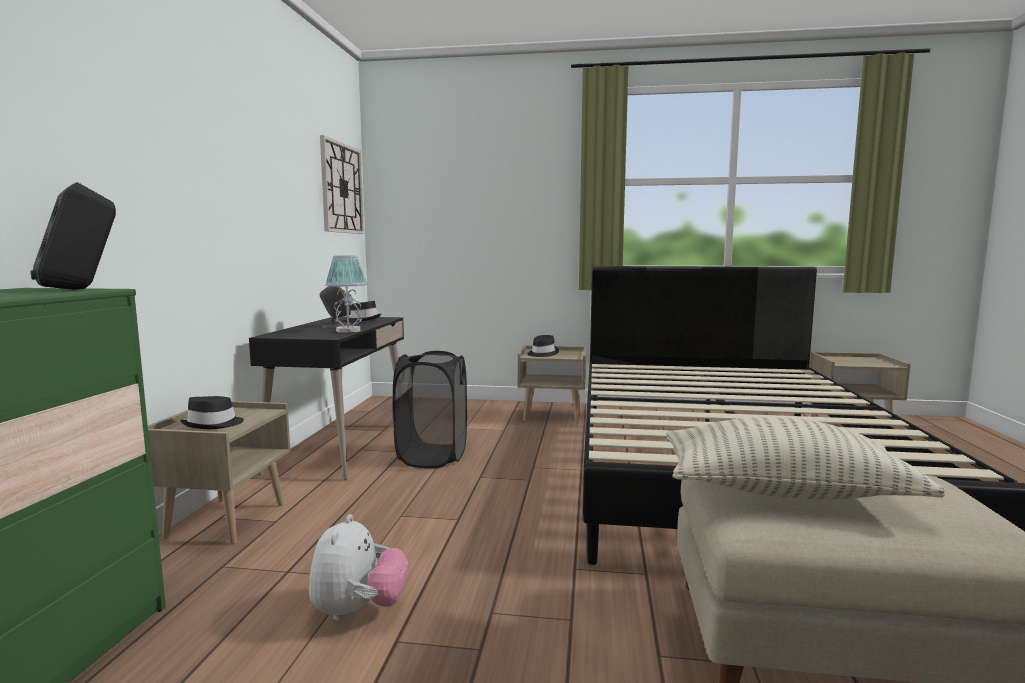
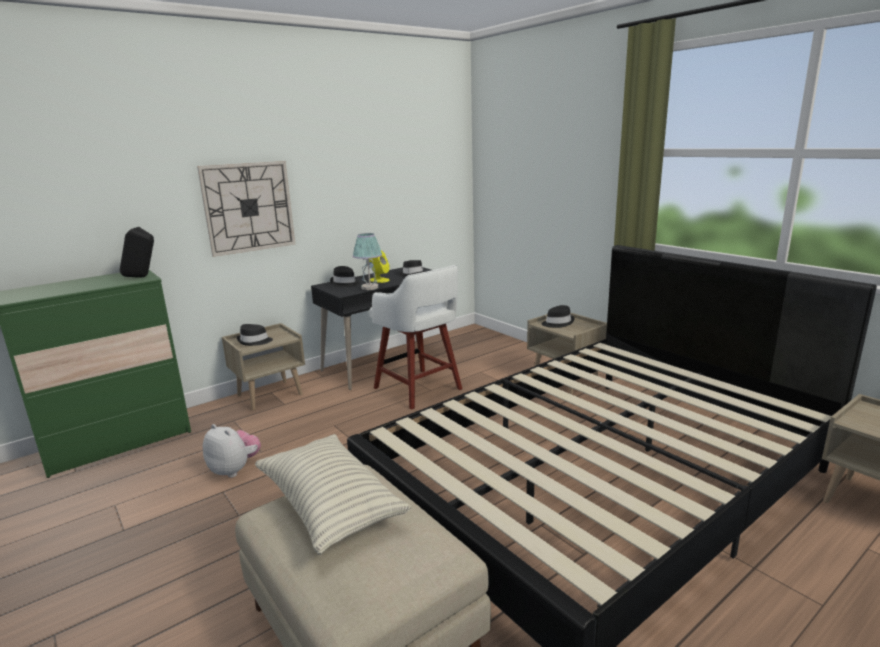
camera: 45 degrees right, 10 degrees up
(297, 332) = (345, 283): none -> black hat
(336, 326) = (379, 280): grey speaker -> yellow speaker
(342, 188) = (436, 161): wall clock -> wall clock (248, 207)
(358, 611) = (235, 469): plush toy -> plush toy turned 105 degrees counterclockwise
(433, 456) = (419, 389): black laundry basket -> white stool

